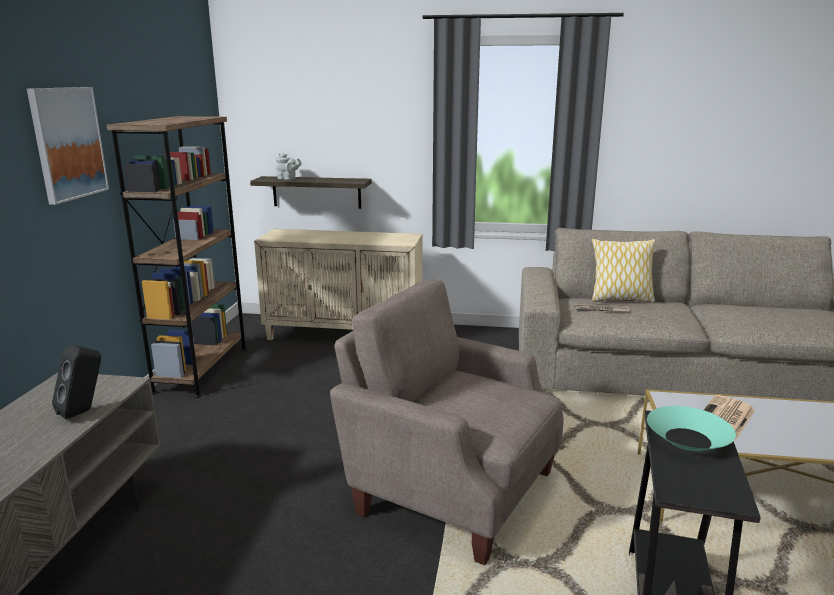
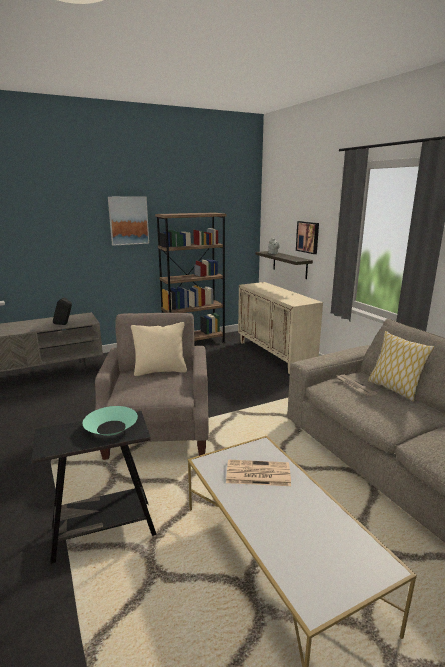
camera: 55 degrees right, 0 degrees up
(356, 145) = (308, 237): none -> picture
(447, 385) = (160, 371): none -> beige pillow

